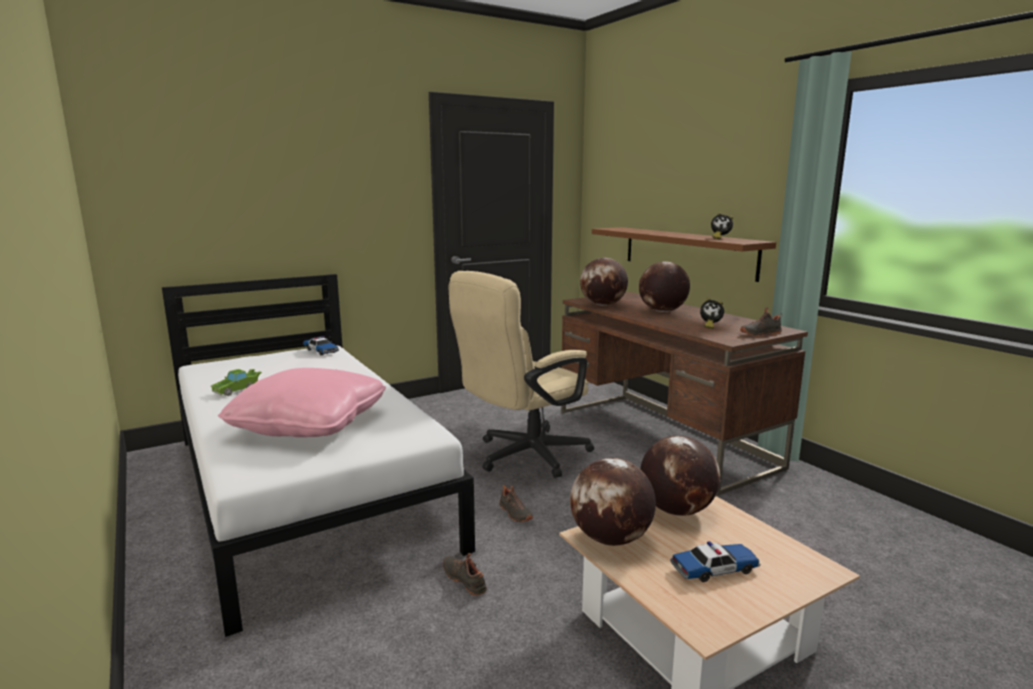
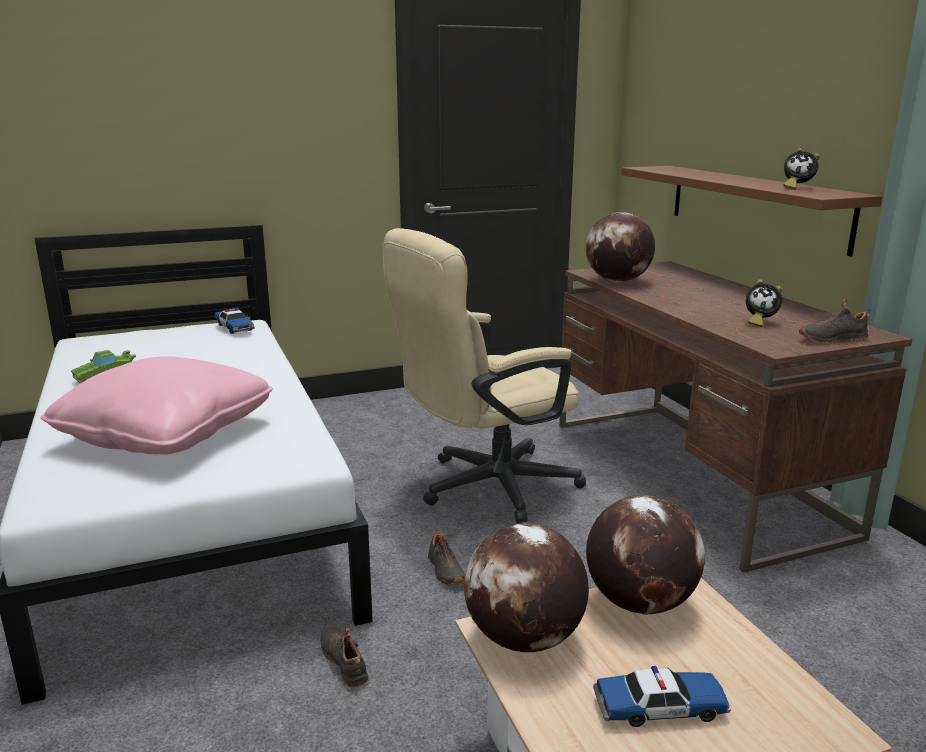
camera: 10 degrees right, 5 degrees up
(662, 311) = (700, 295): globe -> none

